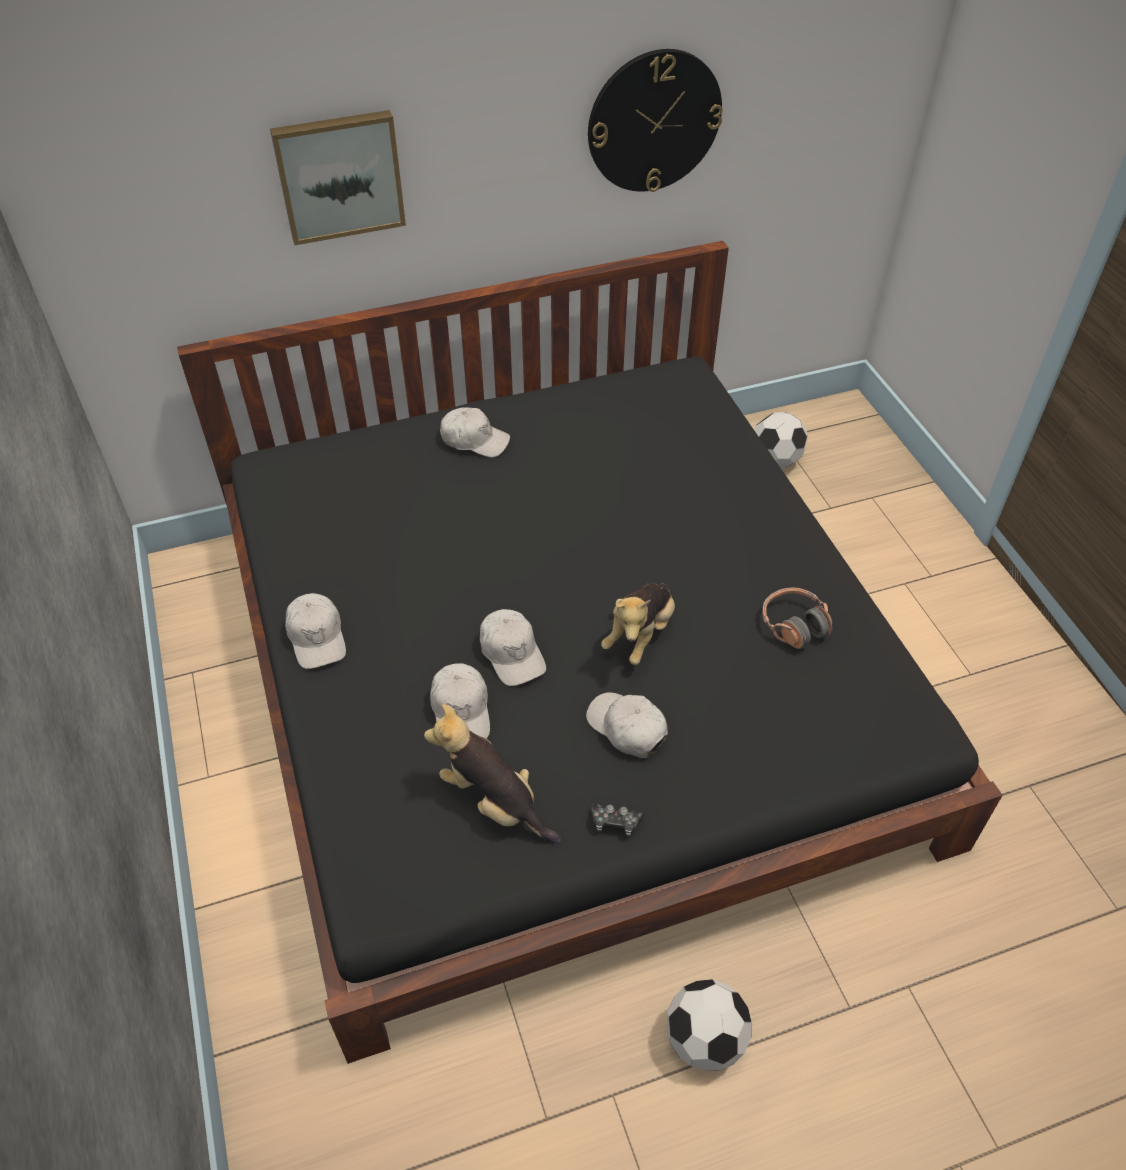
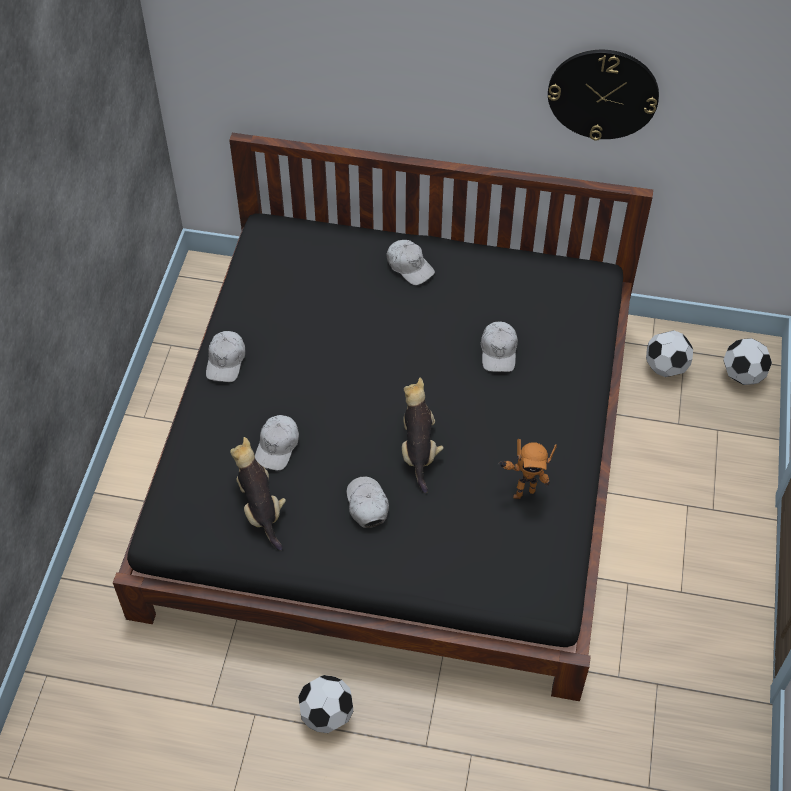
camera: 30 degrees right, 5 degrees up
(339, 175) = (361, 64): picture -> none
(512, 653) = (331, 425): white cap -> white cap (499, 351)
(615, 822) = (319, 555): game controller -> none
(640, 634) = (419, 450): plush toy -> plush toy turned 120 degrees clockwise
(794, 625) = (522, 491): headphones -> toy robot
(852, 437) = (742, 375): none -> football

